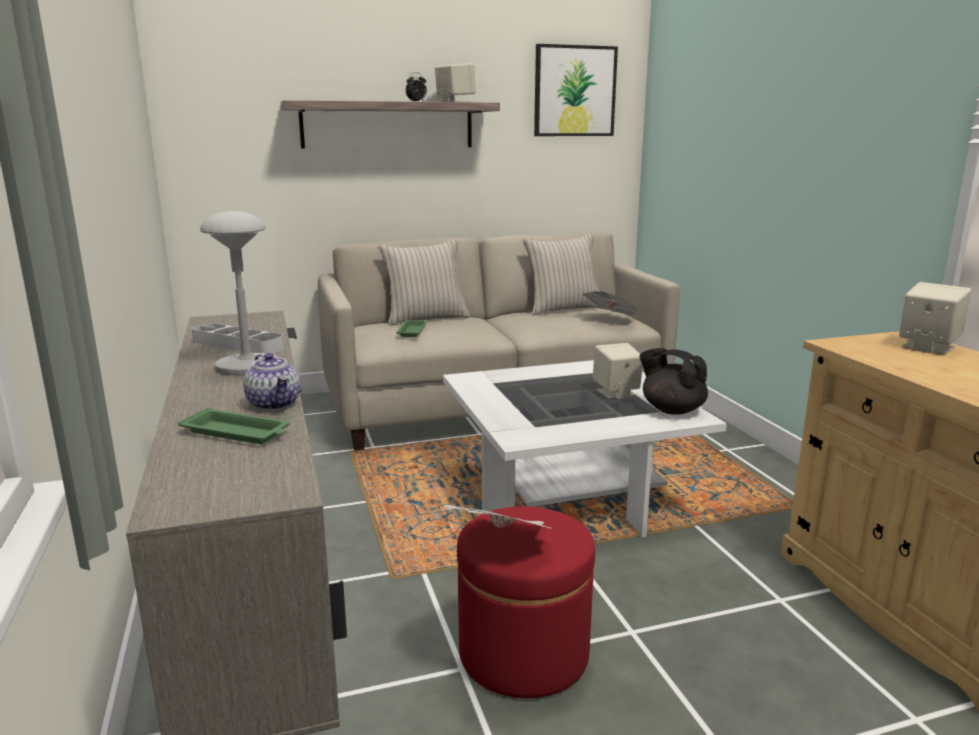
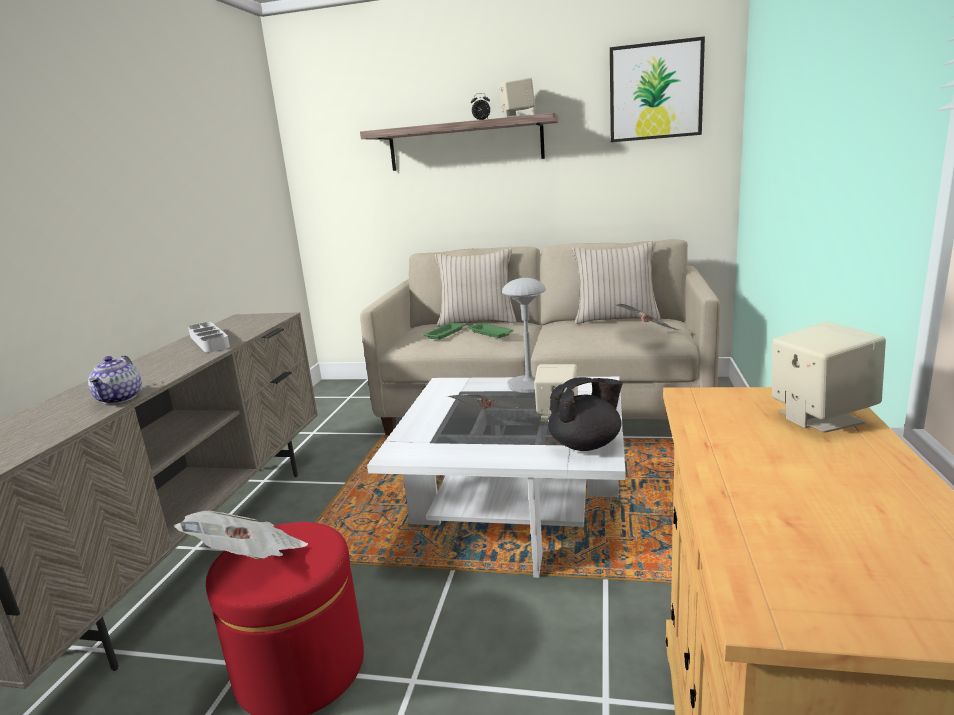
camera: 30 degrees right, 0 degrees up
(237, 433) = (49, 421): green tray -> green tray (491, 333)
(248, 367) = (174, 362): grey table lamp -> grey table lamp (529, 386)
(562, 404) = (488, 421): none -> newspaper
(671, 410) = (586, 445): black teapot -> black teapot turned 90 degrees clockwise

